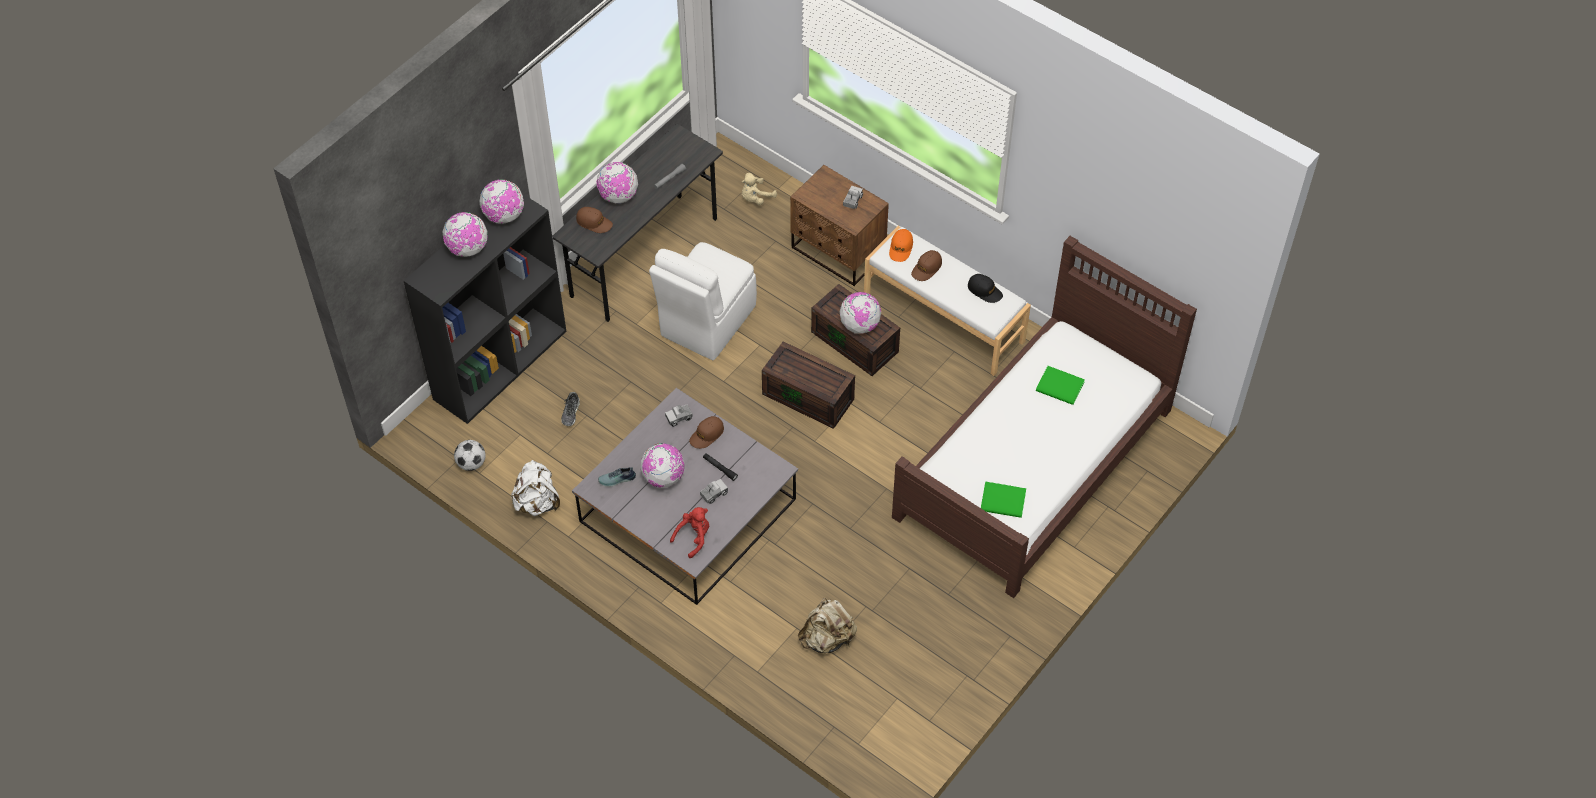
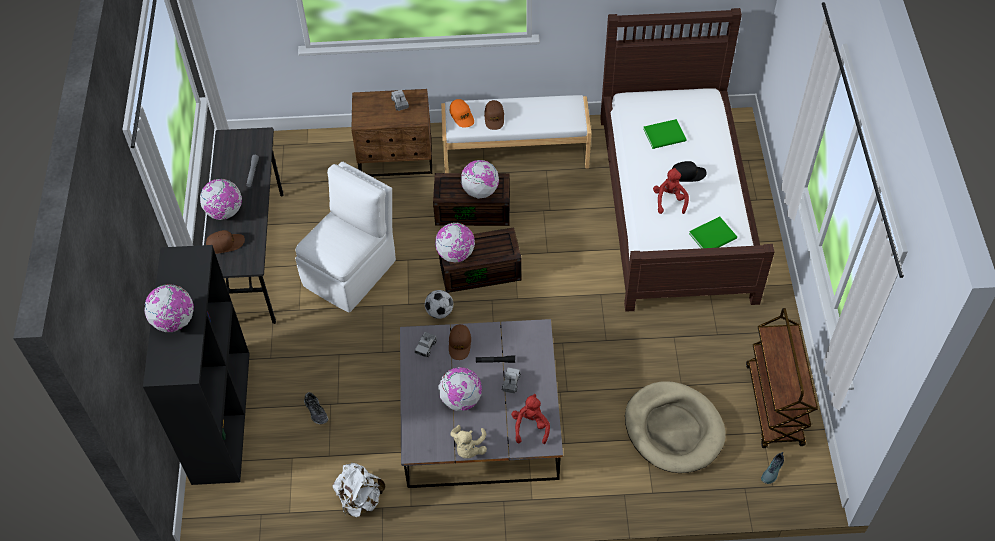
camera: 40 degrees left, 0 degrees up
(471, 463) = (275, 510): football -> football (439, 312)
(504, 216) = (179, 274): globe -> globe (456, 254)
(617, 480) = (428, 428): shoe -> shoe (773, 471)
(706, 322) = (351, 271): white chair -> white chair turned 135 degrees counterclockwise
(756, 198) = (297, 160): beige plush toy -> beige plush toy (468, 448)
(827, 638) = (673, 429): beige backpack -> beige dog bed
(931, 686) = (774, 406): none -> brown cart
(985, 291) = (549, 106): black cap -> black cap (688, 174)
(1000, 444) = (669, 200): none -> red plush toy

